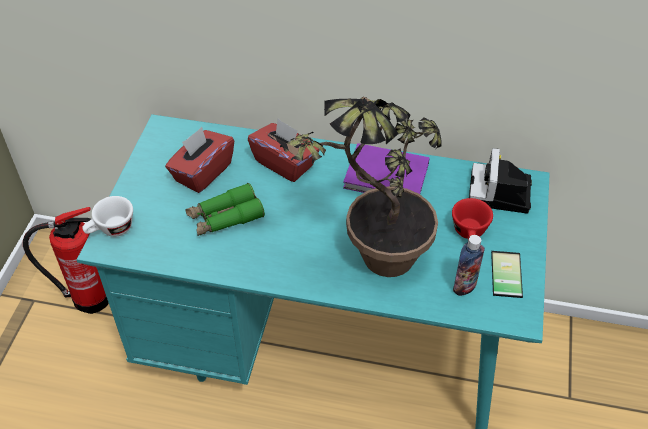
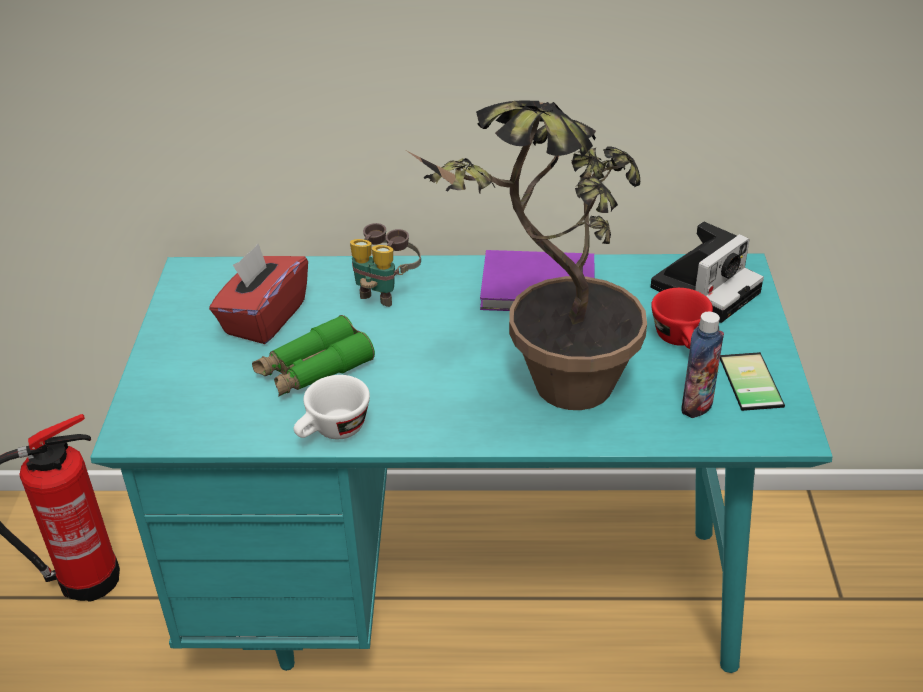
camera: 10 degrees left, 10 degrees down
(111, 230) = (139, 410): white cup -> white cup (333, 432)
(285, 163) = (385, 291): red tissue box -> binoculars
(500, 194) = (706, 287): camera -> camera turned 135 degrees counterclockwise

